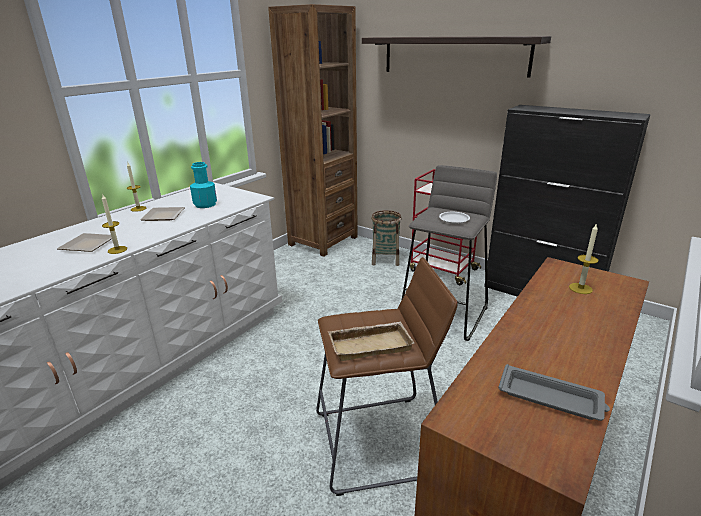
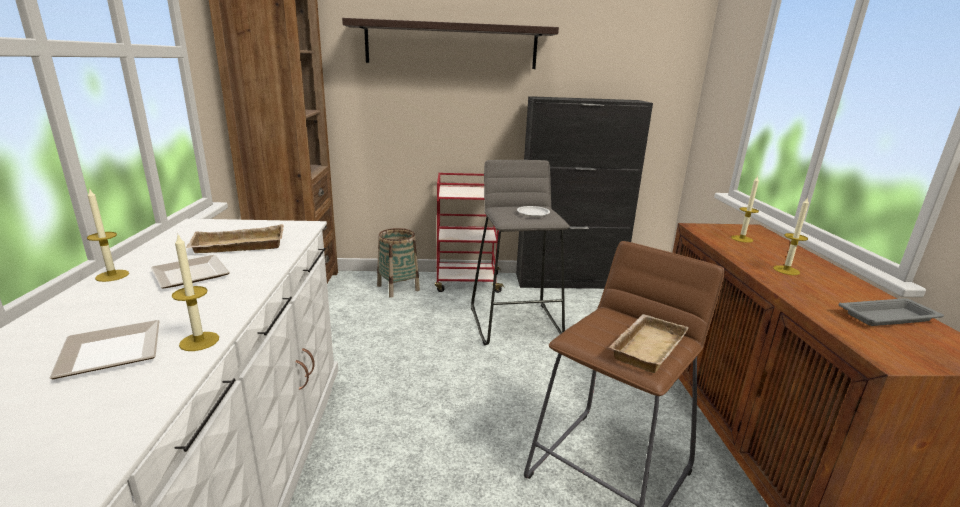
camera: 40 degrees left, 5 degrees down
(205, 204) = (237, 247): turquoise bottle -> beige tray
(551, 327) = (786, 270): none -> candle

